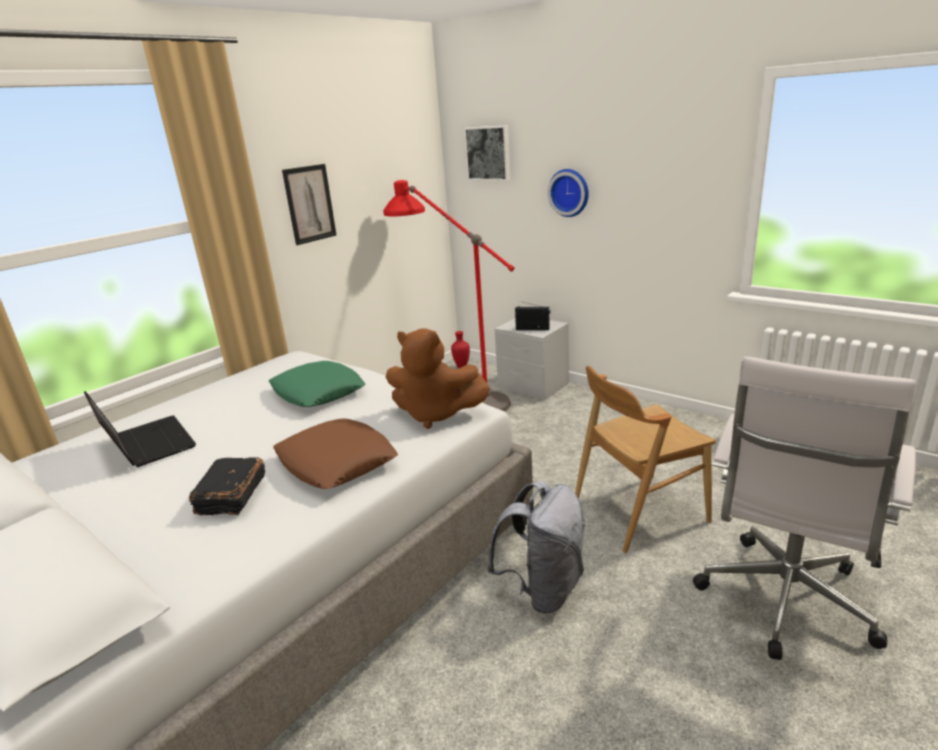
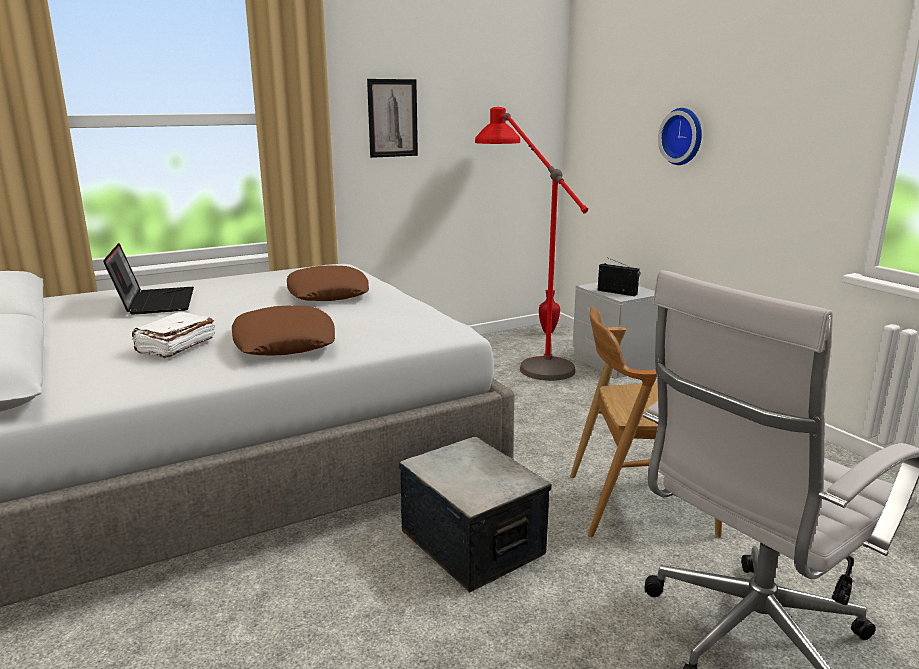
camera: 20 degrees right, 5 degrees down
(231, 497) = (175, 347): black book -> white book
(317, 392) = (327, 293): green pillow -> brown pillow
(436, 414) = (411, 326): brown plush toy -> none
(488, 153) = (608, 89): picture -> none
(543, 589) = (473, 542): grey backpack -> storage box

